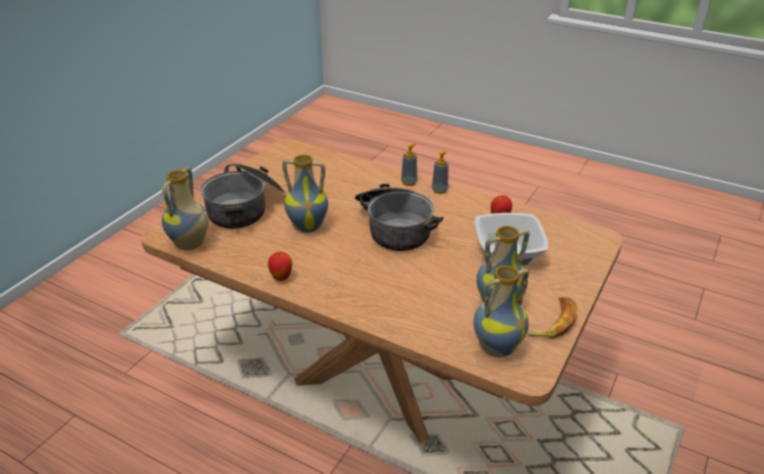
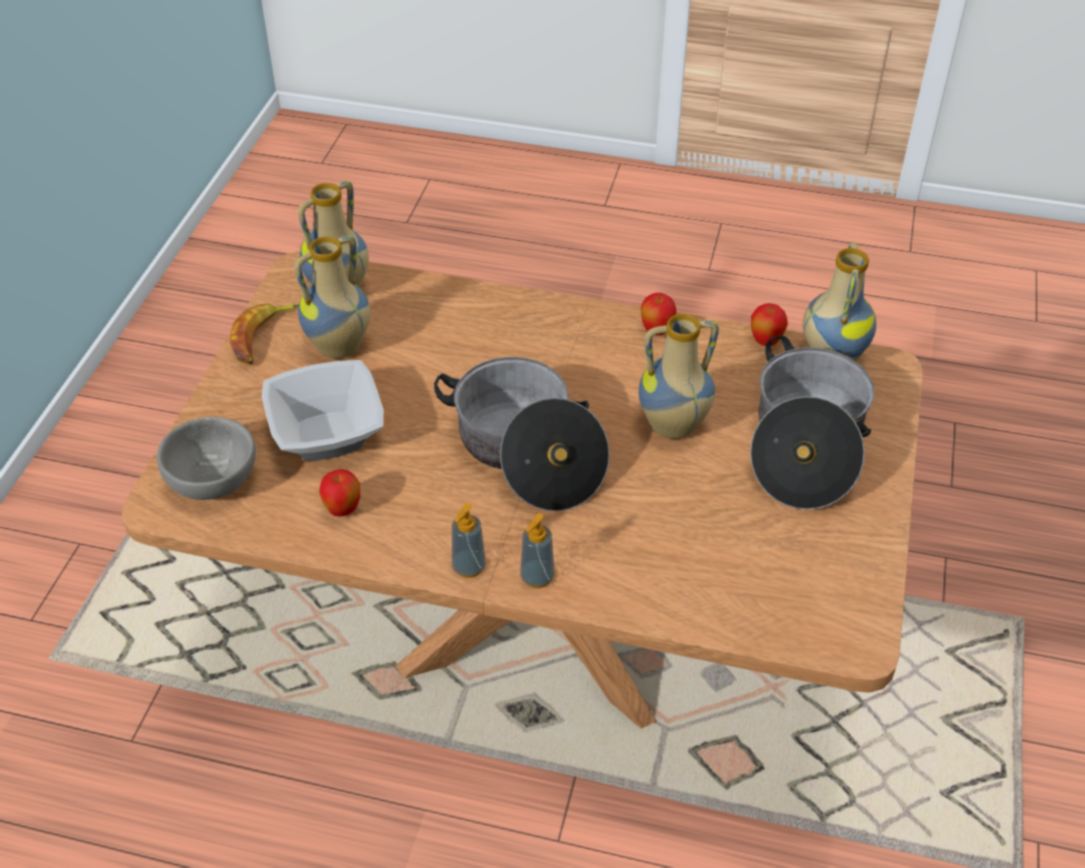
camera: 165 degrees right, 10 degrees up
(219, 260) = (765, 342): none -> apple
(574, 243) = (211, 480): none -> grey bowl

